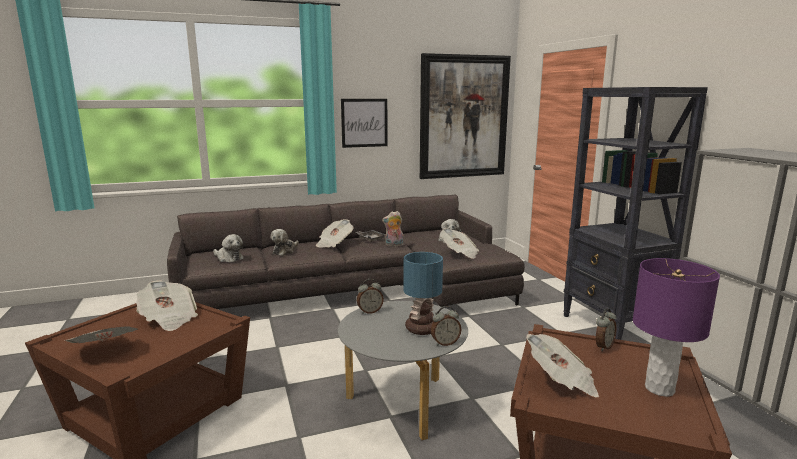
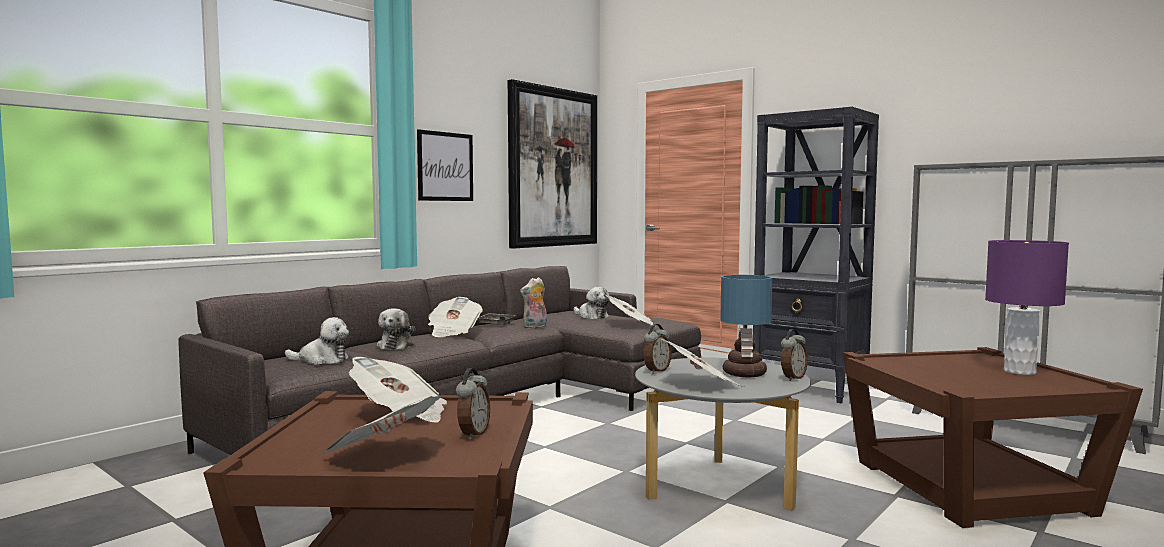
camera: 30 degrees left, 10 degrees down
(561, 381) = (948, 380): newspaper -> newspaper (702, 385)
(603, 347) = (927, 357): alarm clock -> alarm clock (472, 434)

